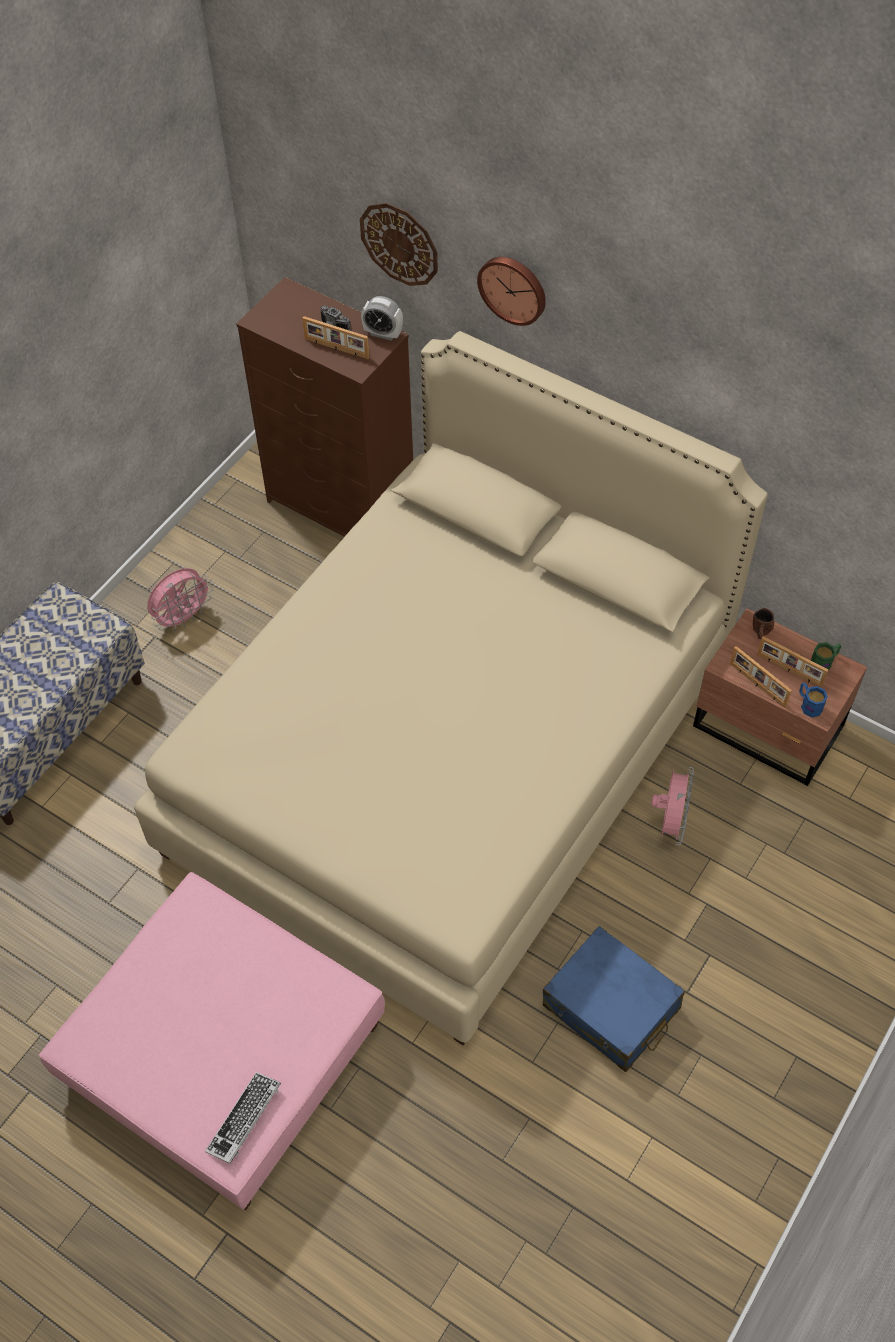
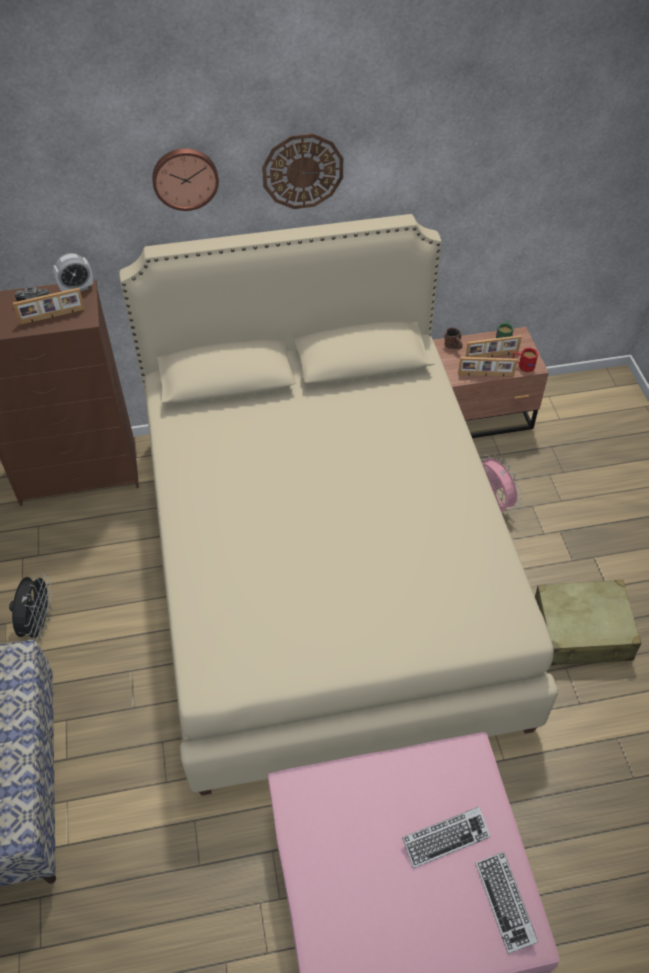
camera: 45 degrees left, 5 degrees down
(183, 618) = (38, 624): pink fan -> black fan
(256, 1035) = (445, 838): none -> keyboard
(399, 244) = (64, 197): wall clock -> wall clock (302, 171)
(611, 1007) = (582, 632): blue suitcase -> beige suitcase
(808, 704) = (523, 366): blue mug -> red mug

